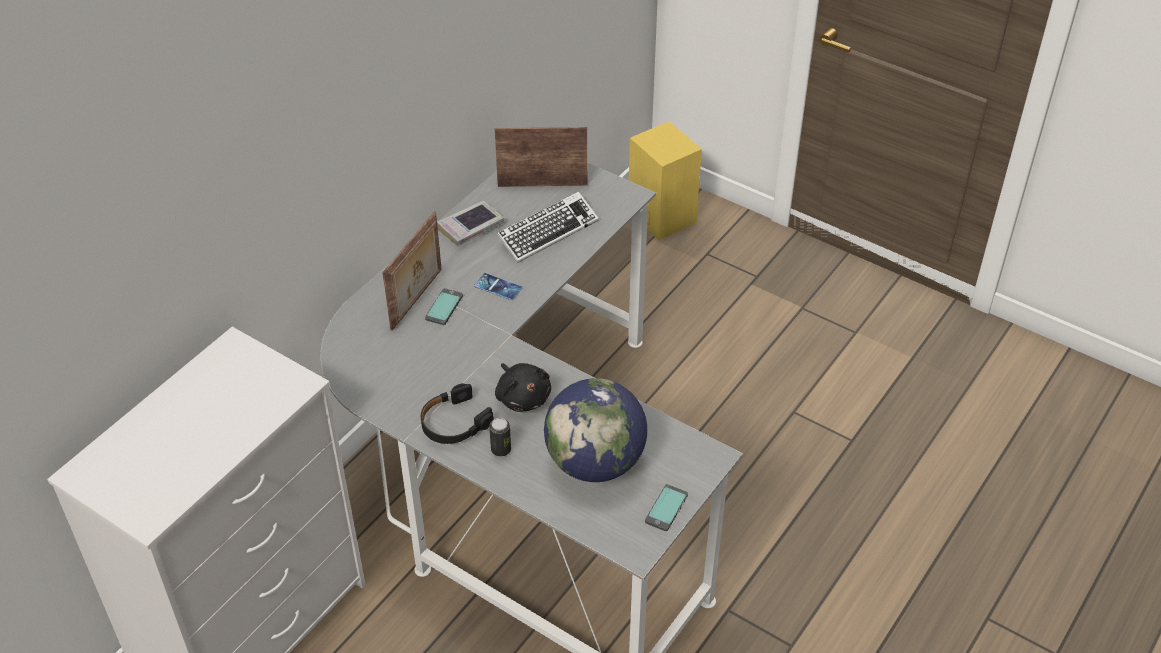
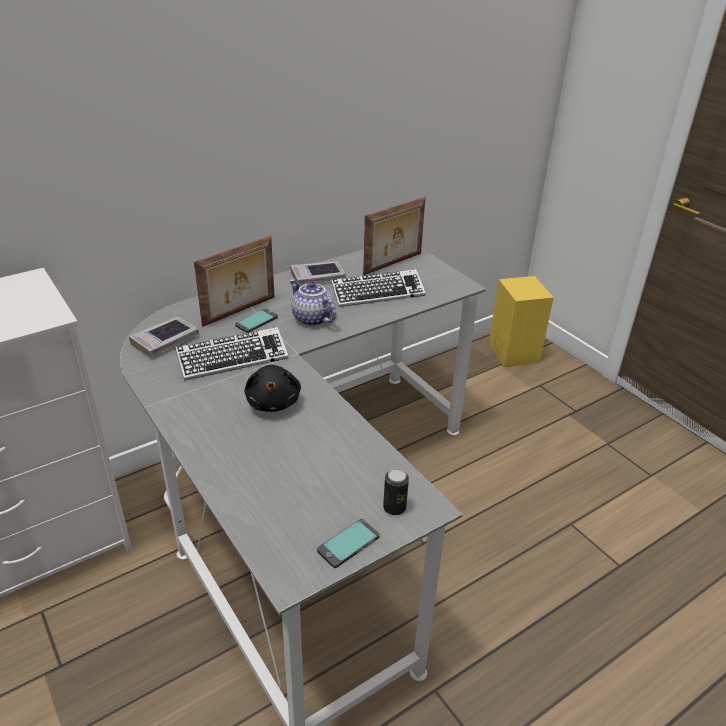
camera: 20 degrees right, 10 degrees down
(366, 360) = (165, 341): none -> book
(451, 361) = (232, 359): none -> keyboard
(454, 423) = (198, 405): black headphones -> none
(498, 287) = (311, 319): phone -> teapot
(501, 449) = (222, 438): can -> can (394, 507)
(542, 184) = (393, 264): picture frame -> picture frame turned 120 degrees clockwise
(595, 462) = (303, 476): globe -> none

